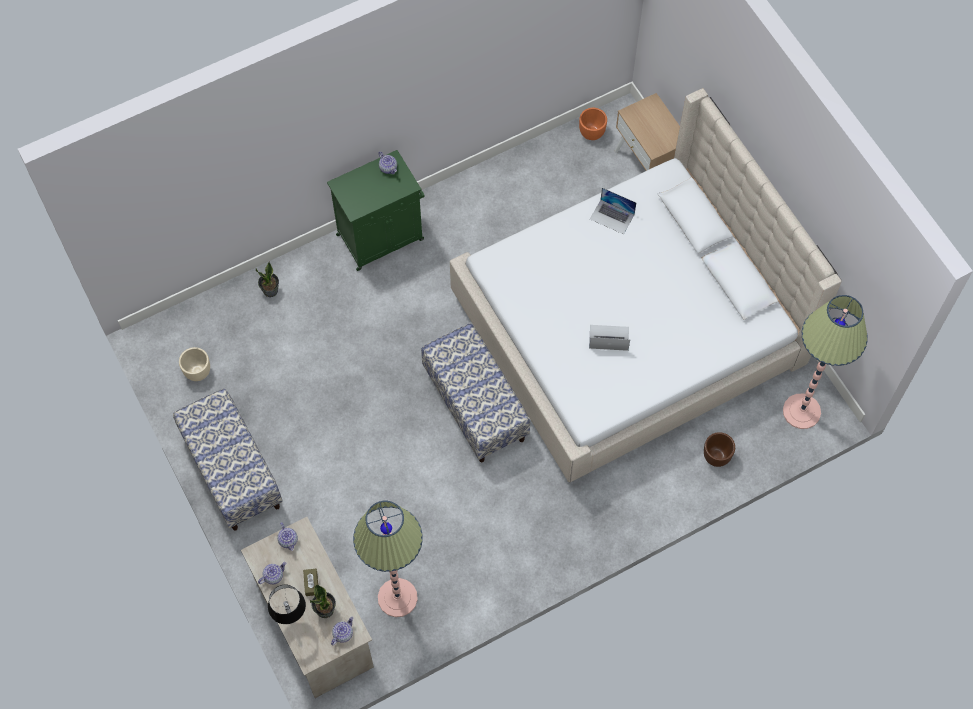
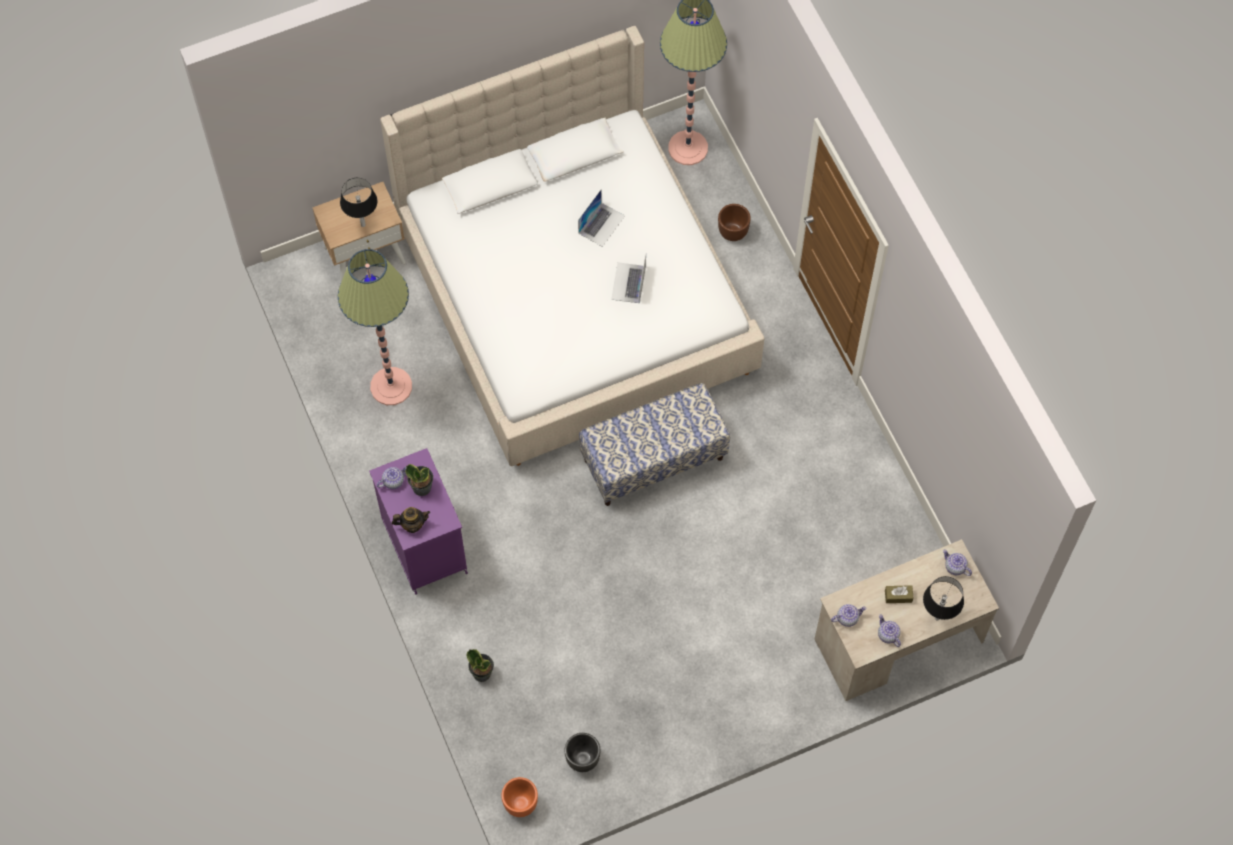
camera: 85 degrees left, 0 degrees up
(197, 372) = (582, 760): beige planter -> black planter
(232, 471) = (714, 723): bench -> none
(325, 609) = (928, 583): potted plant -> potted plant (422, 487)
(350, 185) = (412, 524): none -> teapot
(381, 236) = (423, 544): green cabinet -> purple cabinet
(397, 597) = (874, 553): floor lamp -> floor lamp (391, 386)
(592, 133) = (315, 307): orange planter -> orange planter (521, 803)
(612, 216) = (478, 264): laptop -> laptop (601, 224)
(644, 131) = (363, 225): none -> black table lamp

